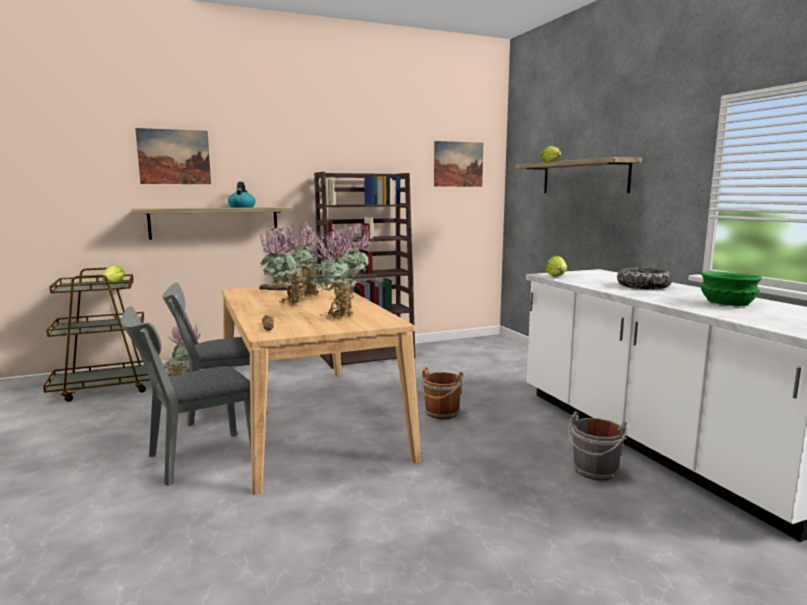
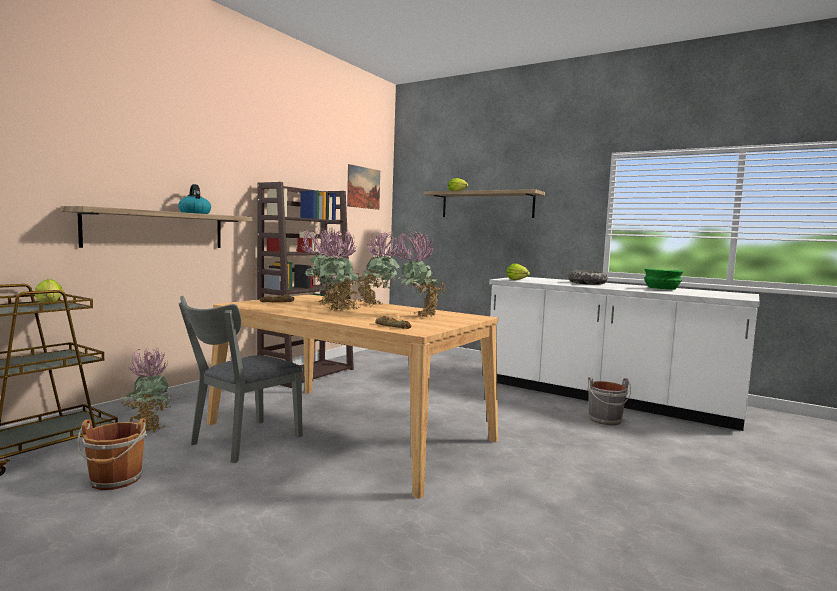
camera: 35 degrees left, 5 degrees down
(174, 157) = (115, 146): picture -> none
(194, 459) = (304, 488): grey chair -> none
(441, 413) = (450, 405): brown bucket -> brown bucket (115, 480)

